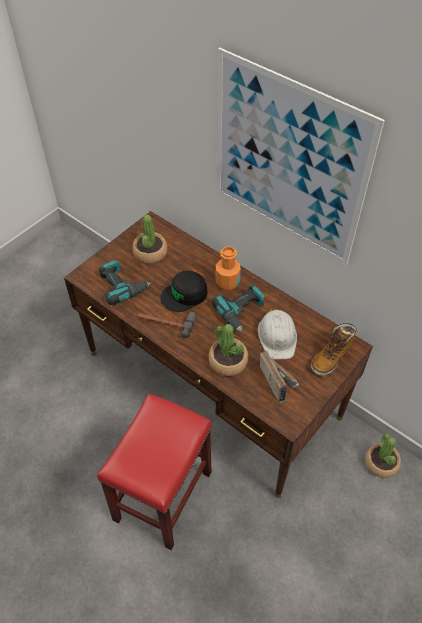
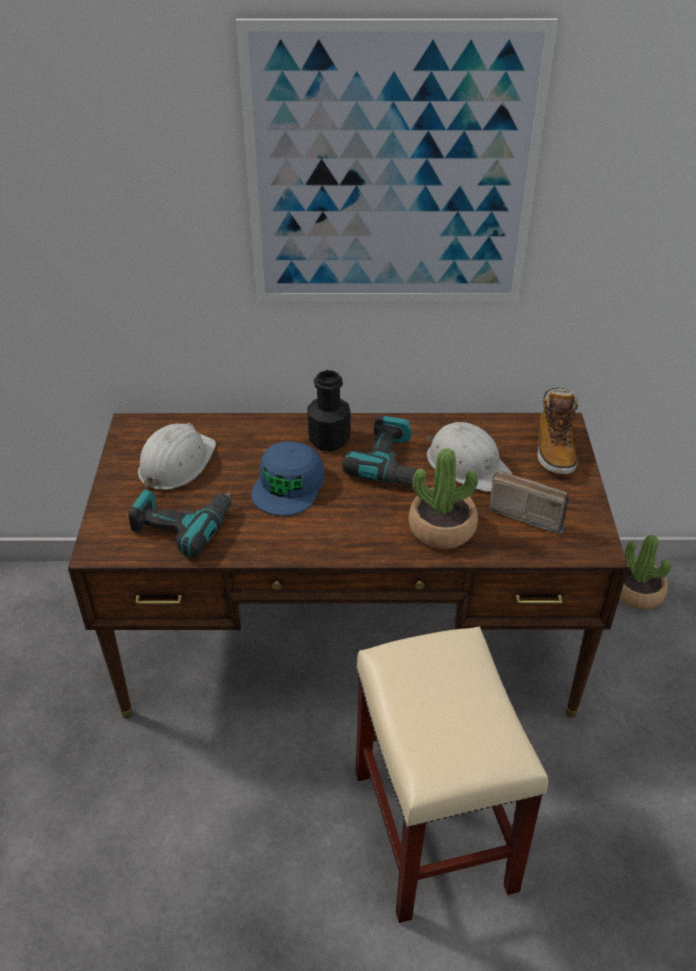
camera: 40 degrees left, 10 degrees down
(150, 253) = (176, 463): potted plant -> white hard hat
(163, 497) = (435, 831): red stool -> beige stool
(166, 323) = (303, 533): hammer -> none
(184, 295) = (289, 486): black cap -> blue cap
(227, 281) = (329, 439): orange bottle -> black bottle

